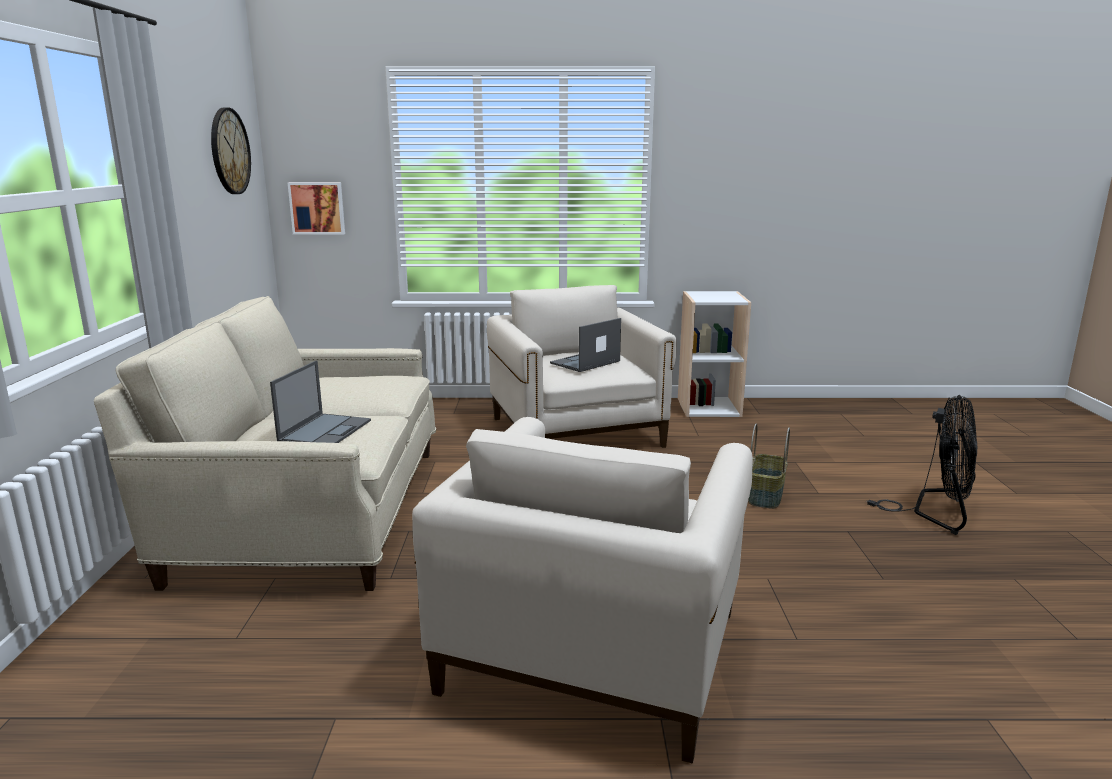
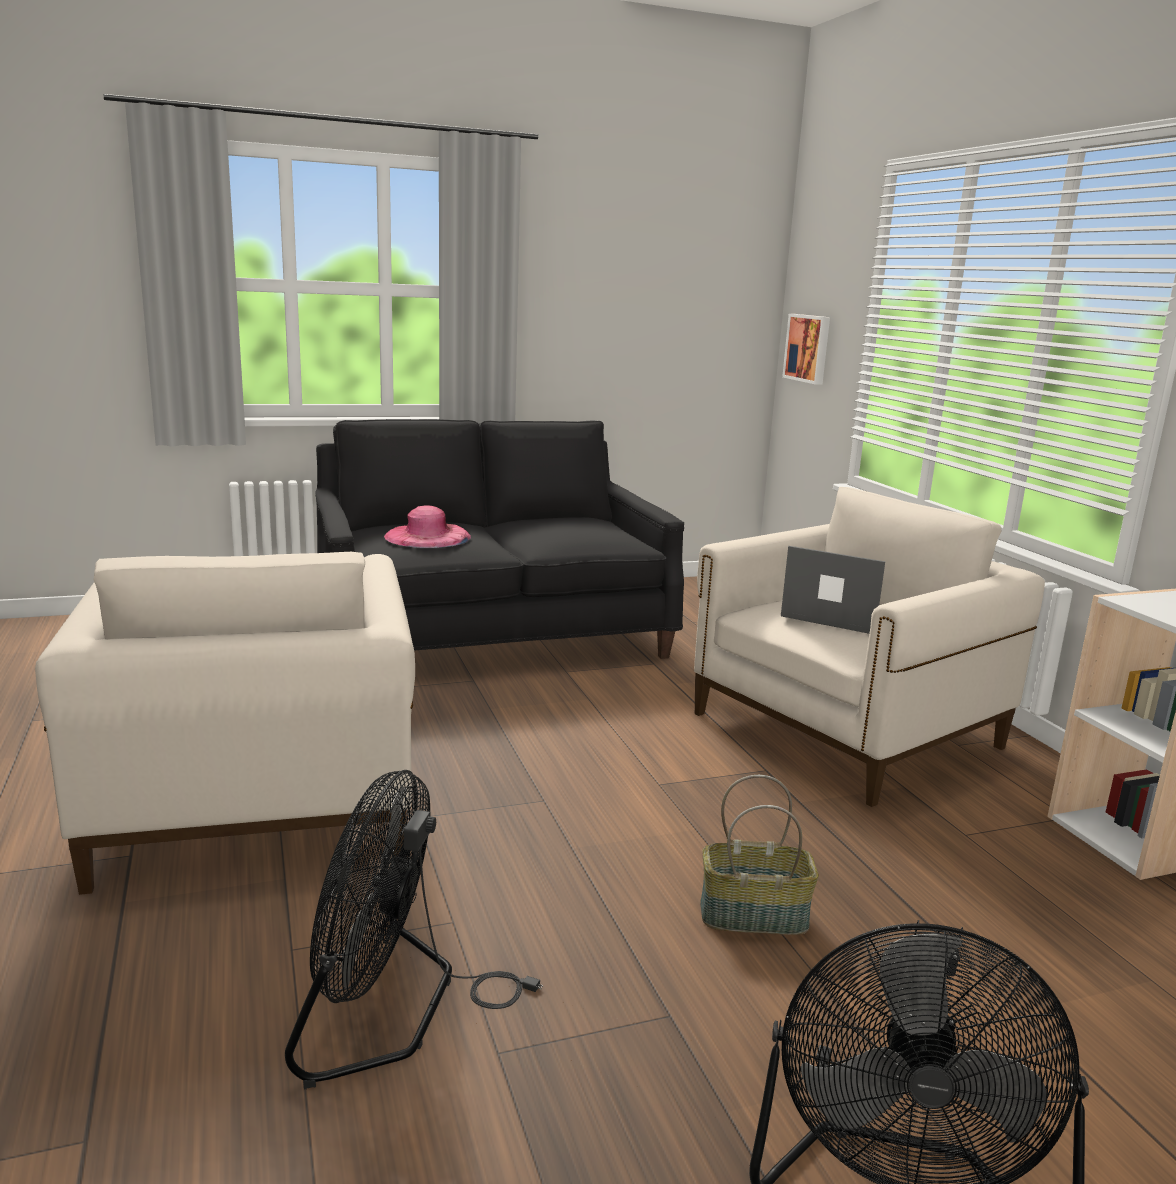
camera: 70 degrees right, 0 degrees up
(229, 151) = (695, 270): wall clock -> none
(310, 511) = (490, 634): beige sofa -> black sofa
(325, 430) = (427, 536): laptop -> pink hat
(592, 649) = (255, 804): beige armchair -> beige armchair turned 105 degrees counterclockwise
(846, 602) = (403, 1002): none -> black fan

